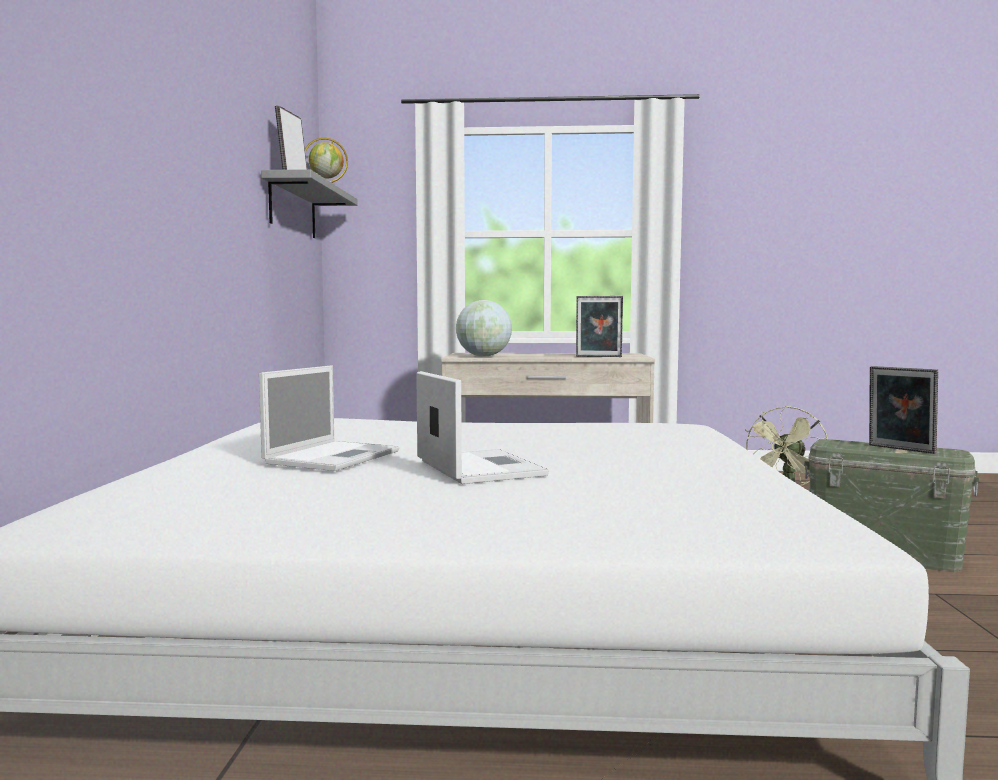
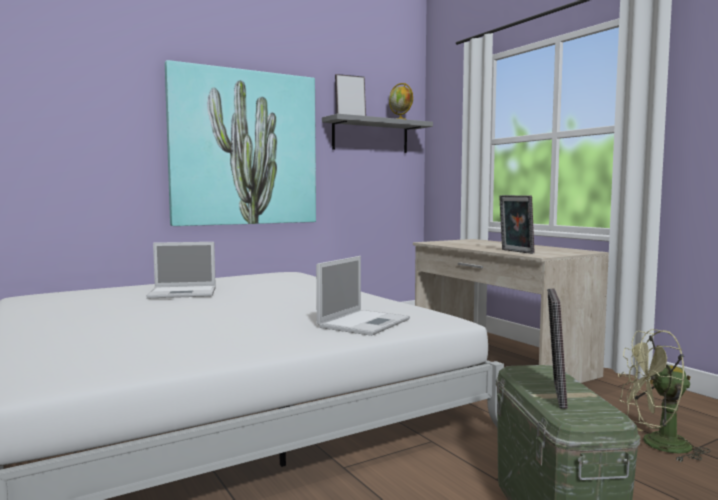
camera: 55 degrees right, 0 degrees up
(203, 206) = (244, 148): none -> picture
(478, 467) = (178, 310): laptop -> laptop (365, 323)
(483, 356) = (447, 243): globe -> none

